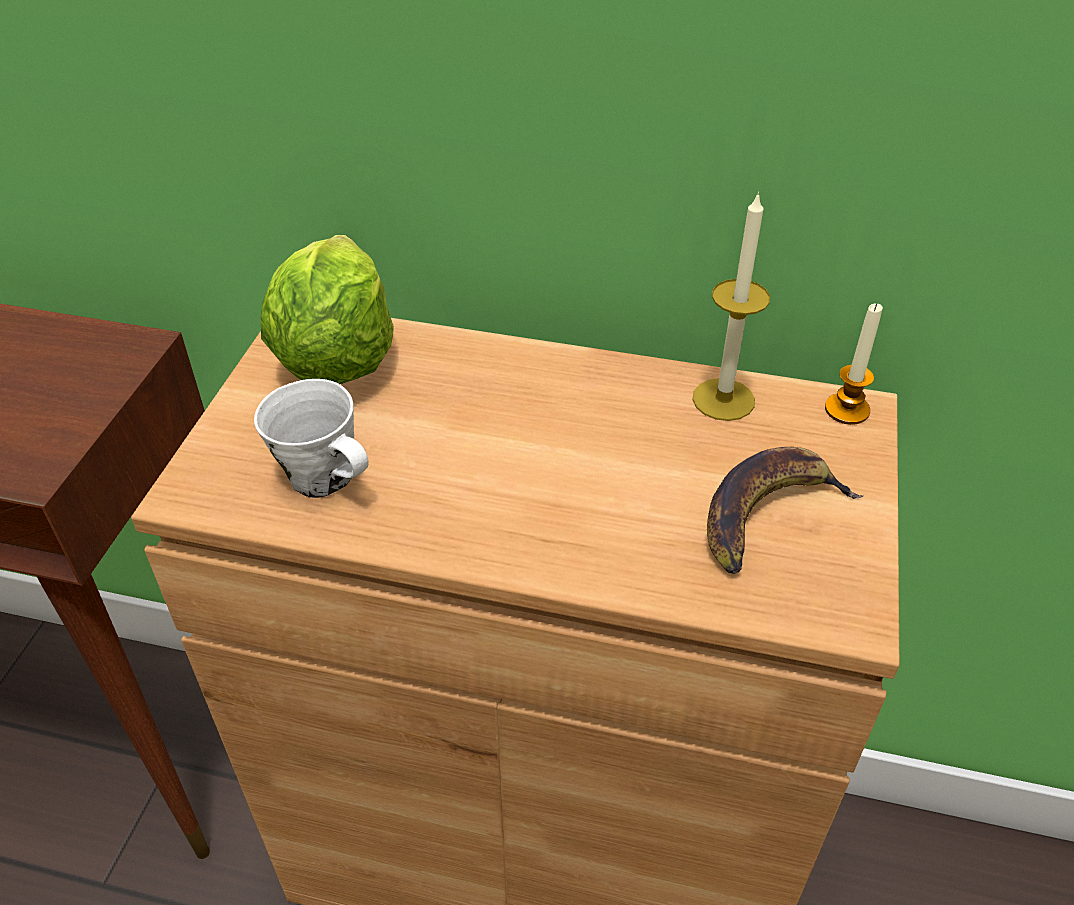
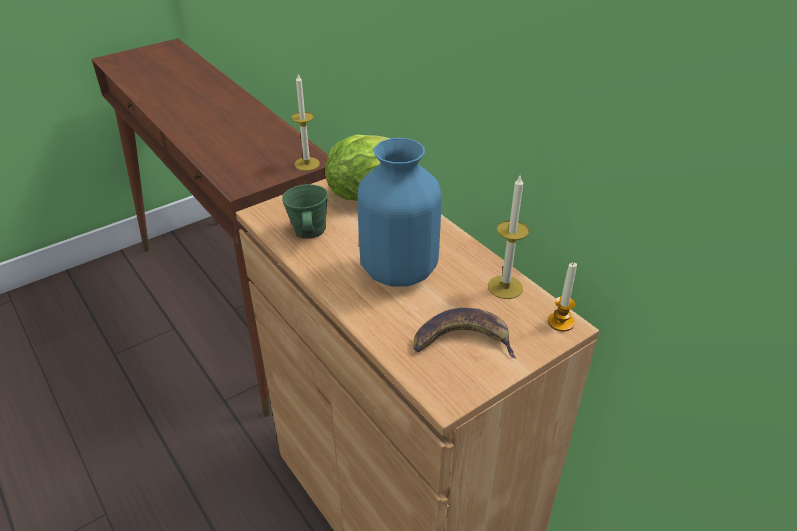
camera: 40 degrees right, 5 degrees down
(124, 361) = (307, 164): none -> candle
(324, 478) = (309, 232): white mug -> green mug
(549, 460) = (398, 270): none -> blue vase

